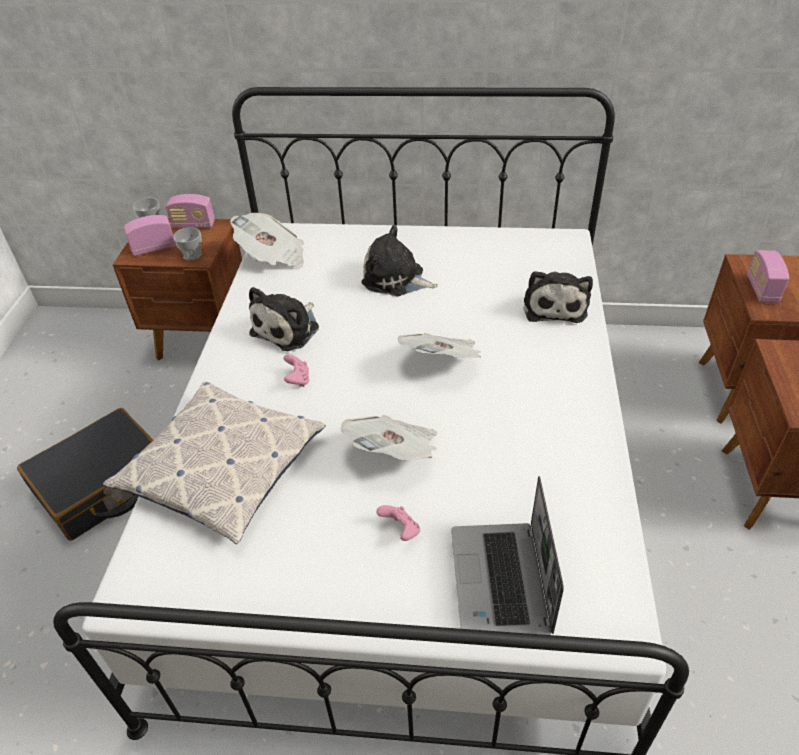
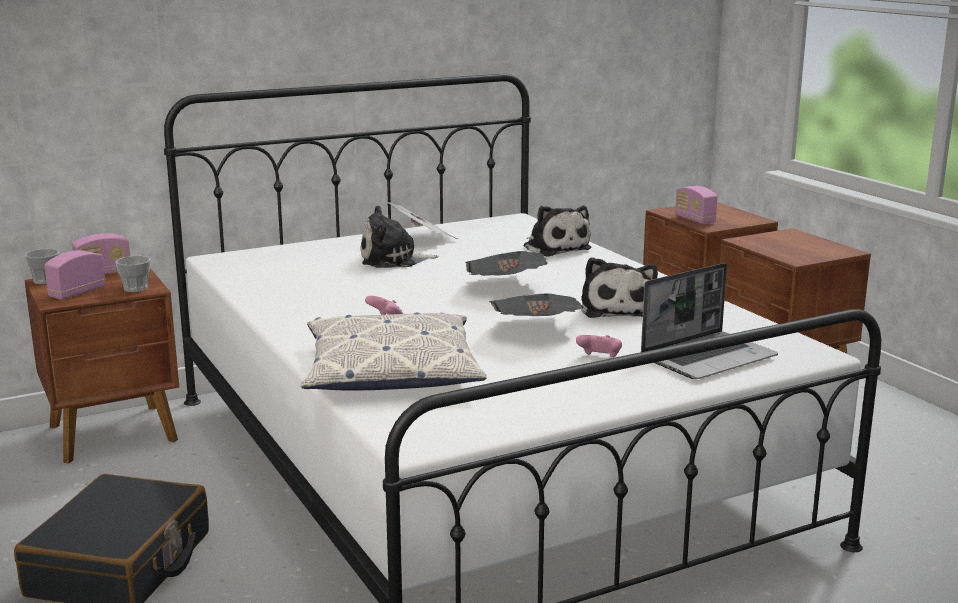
camera: 35 degrees left, 25 degrees down
(273, 257) = (241, 270): newspaper -> newspaper (421, 240)
(288, 329) = (329, 300): plush toy -> plush toy (617, 309)
(502, 582) = (708, 357): laptop -> laptop turned 90 degrees counterclockwise

